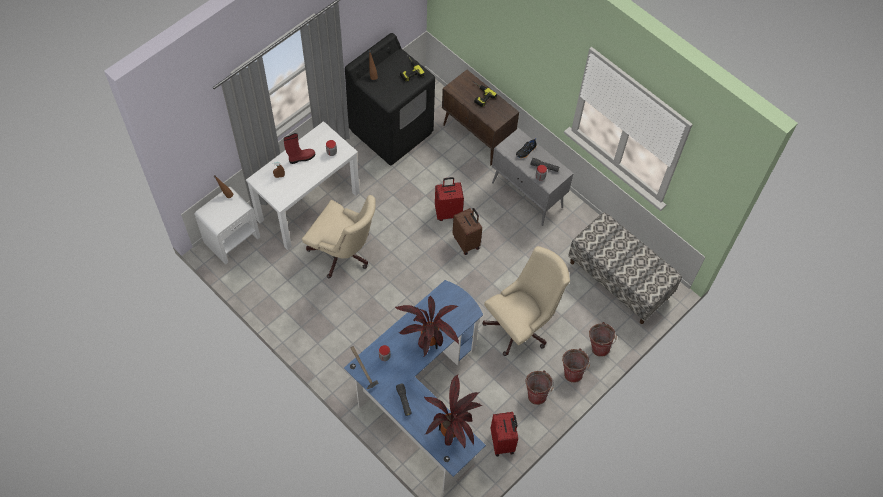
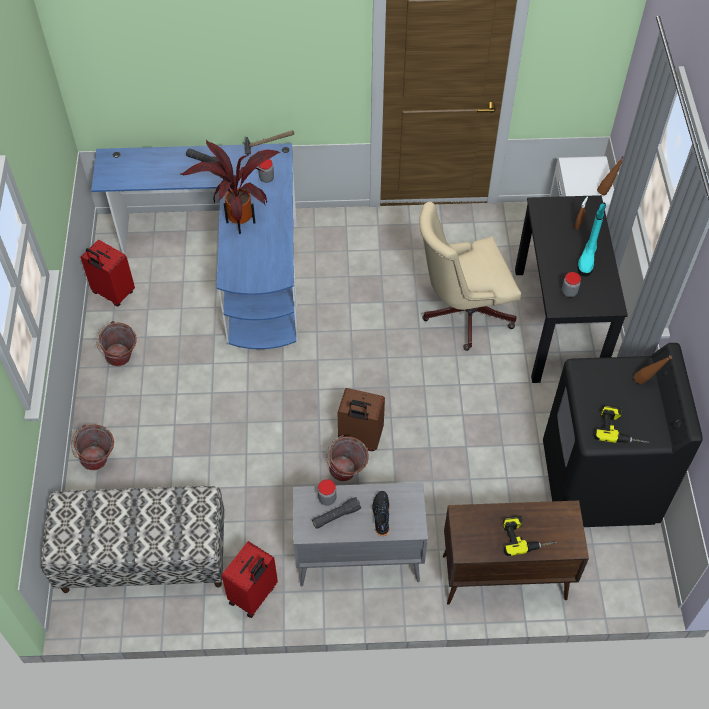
camera: 135 degrees right, 5 degrees down
(301, 158) = (587, 259): red boot -> turquoise boot
(308, 206) = (557, 323): white desk -> black desk
(448, 212) = (418, 451): red suitcase -> red suitcase (254, 595)
(452, 432) = (133, 175): potted plant -> none
(521, 325) = (205, 408): beige office chair -> none
(573, 371) = (104, 412): bucket -> bucket (347, 474)

